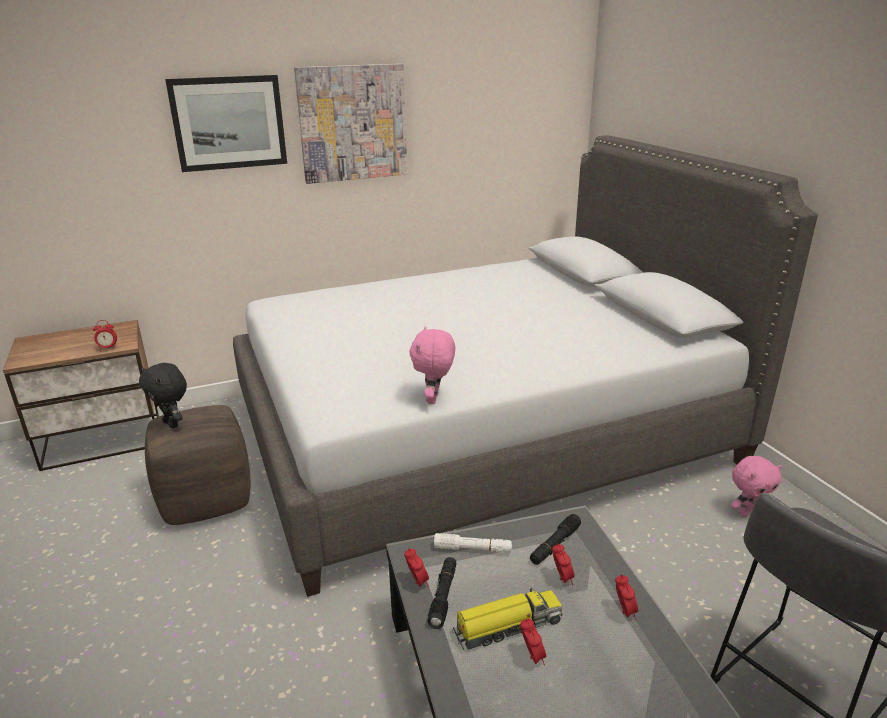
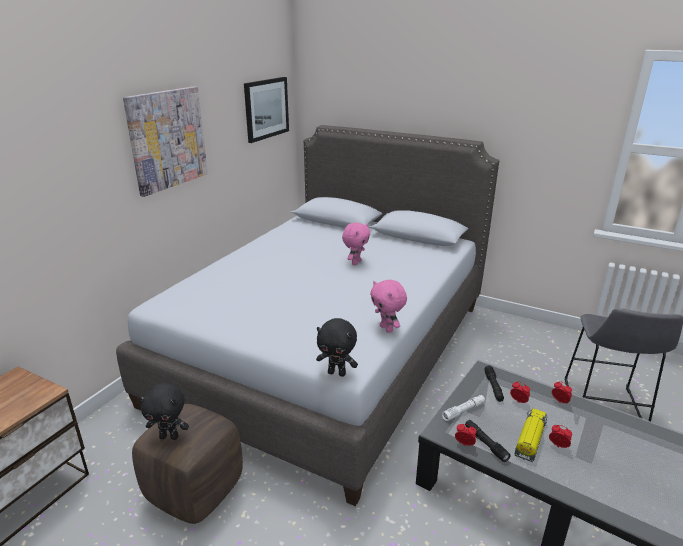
camera: 40 degrees left, 0 degrees up
(108, 348) = (35, 401): alarm clock -> none
(229, 123) = (77, 154): picture -> picture (266, 108)
(312, 418) = (337, 373): none -> black plush toy
(747, 513) = (499, 334): pink plush toy -> pink plush toy (355, 262)

